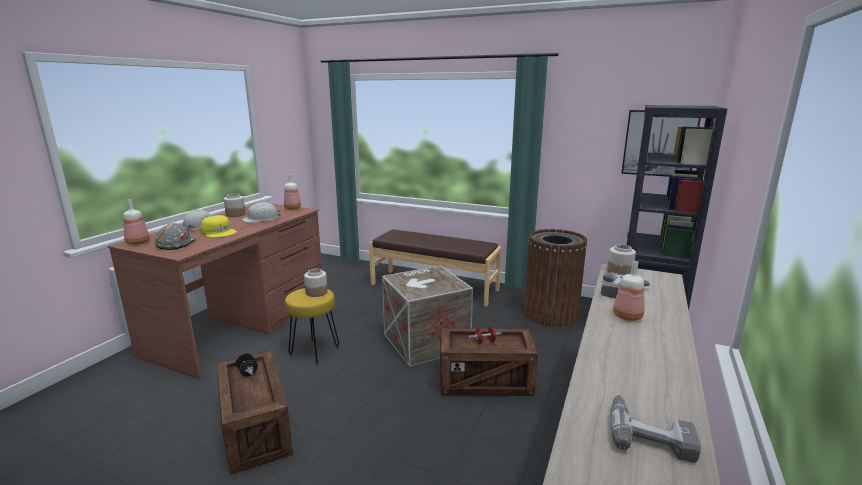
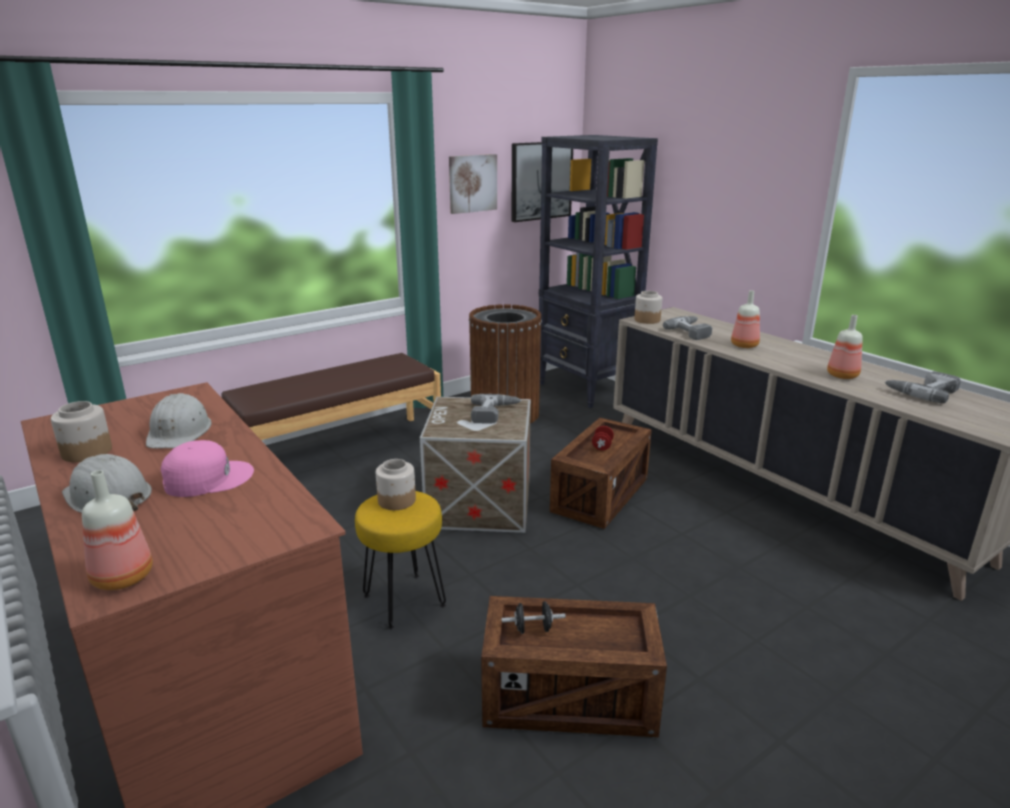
camera: 60 degrees left, 5 degrees up
(175, 244) = (223, 529): grey hard hat -> none
(219, 232) = (207, 478): yellow cap -> pink cap
(292, 208) = (156, 399): bottle -> bottle (843, 376)
(436, 284) = (495, 413): none -> power drill
(585, 138) = (472, 183): none -> picture

